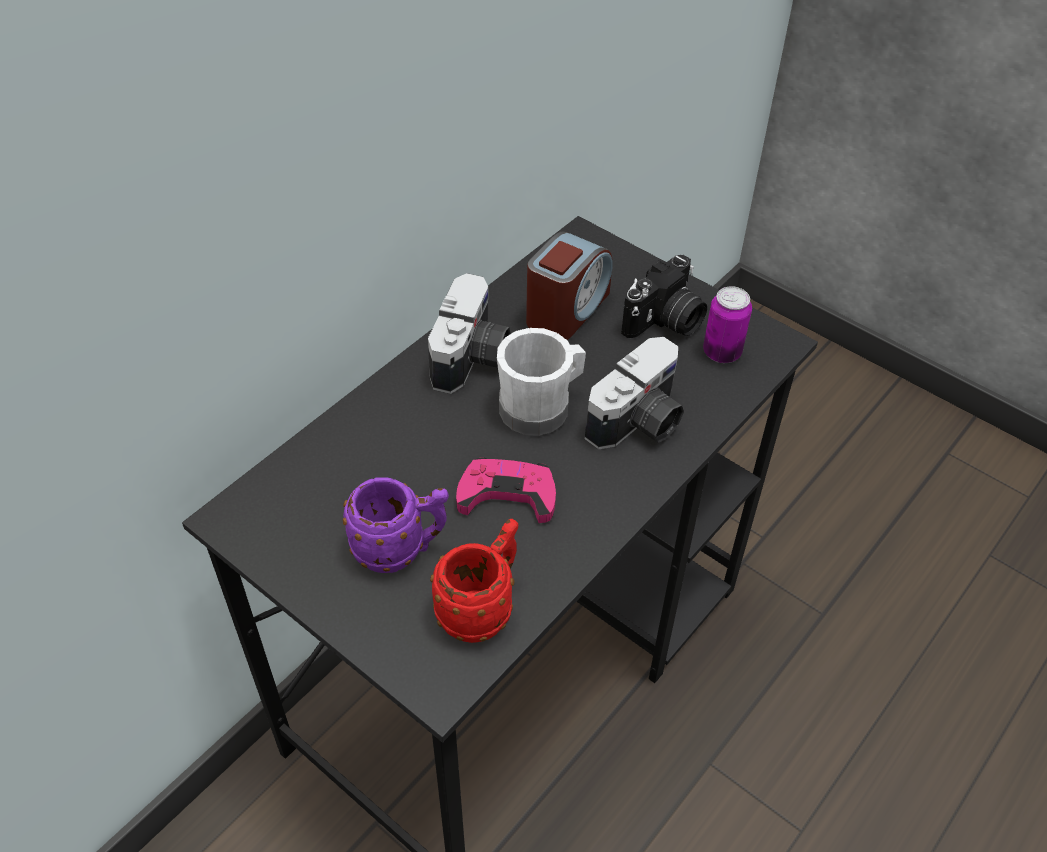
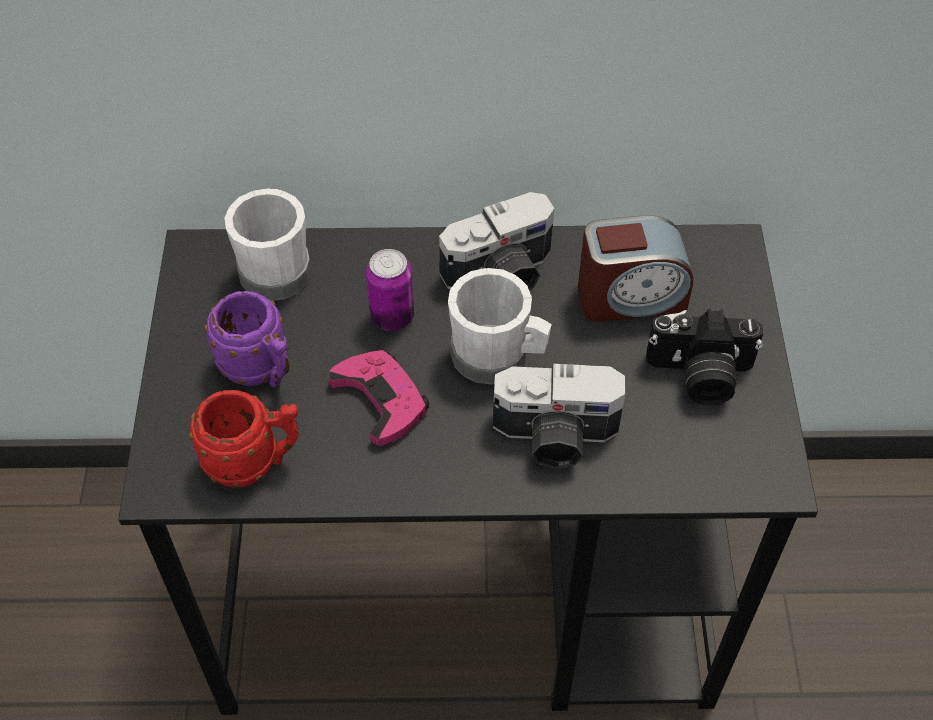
camera: 50 degrees right, 5 degrees up
(309, 476) = (276, 266): none -> white mug
(721, 352) = (710, 443): can -> can (392, 317)

